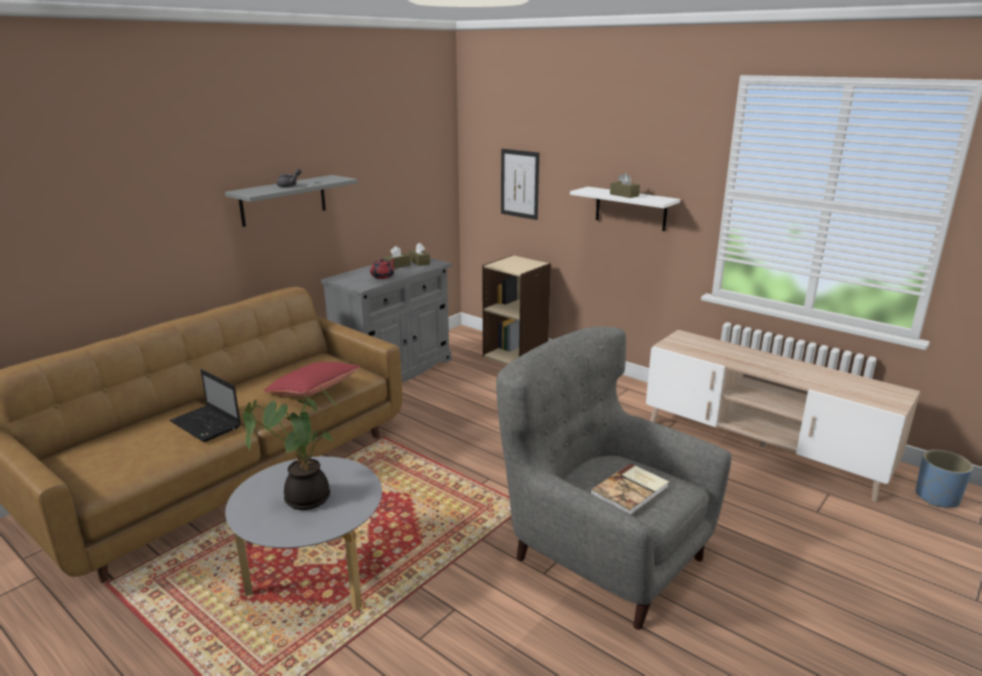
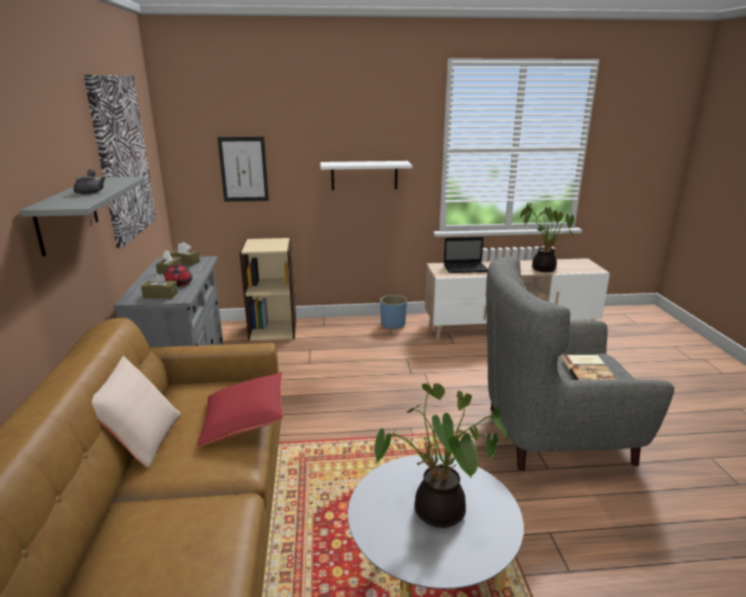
camera: 45 degrees left, 0 degrees up
(207, 425) = (194, 515): laptop -> laptop (466, 268)
(254, 375) = (141, 438): none -> beige pillow
(383, 161) = (122, 158): none -> picture
(624, 195) = (367, 163): brown tissue box -> brown tissue box (160, 295)
(813, 379) = (543, 268): none -> potted plant
(937, 498) = (607, 319): blue planter -> blue planter (393, 324)

